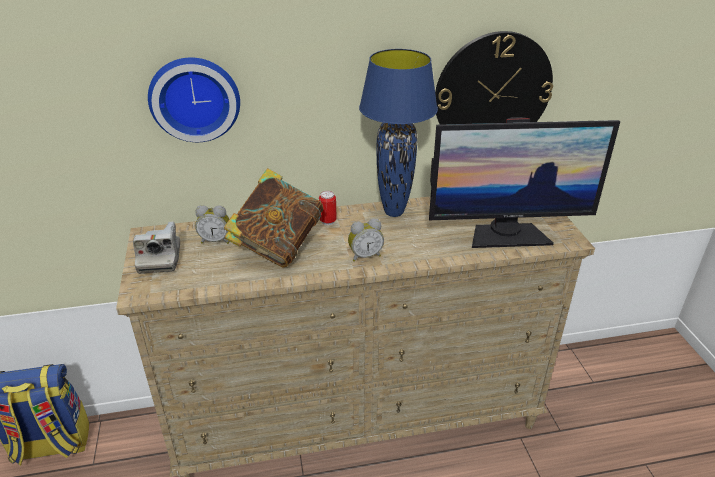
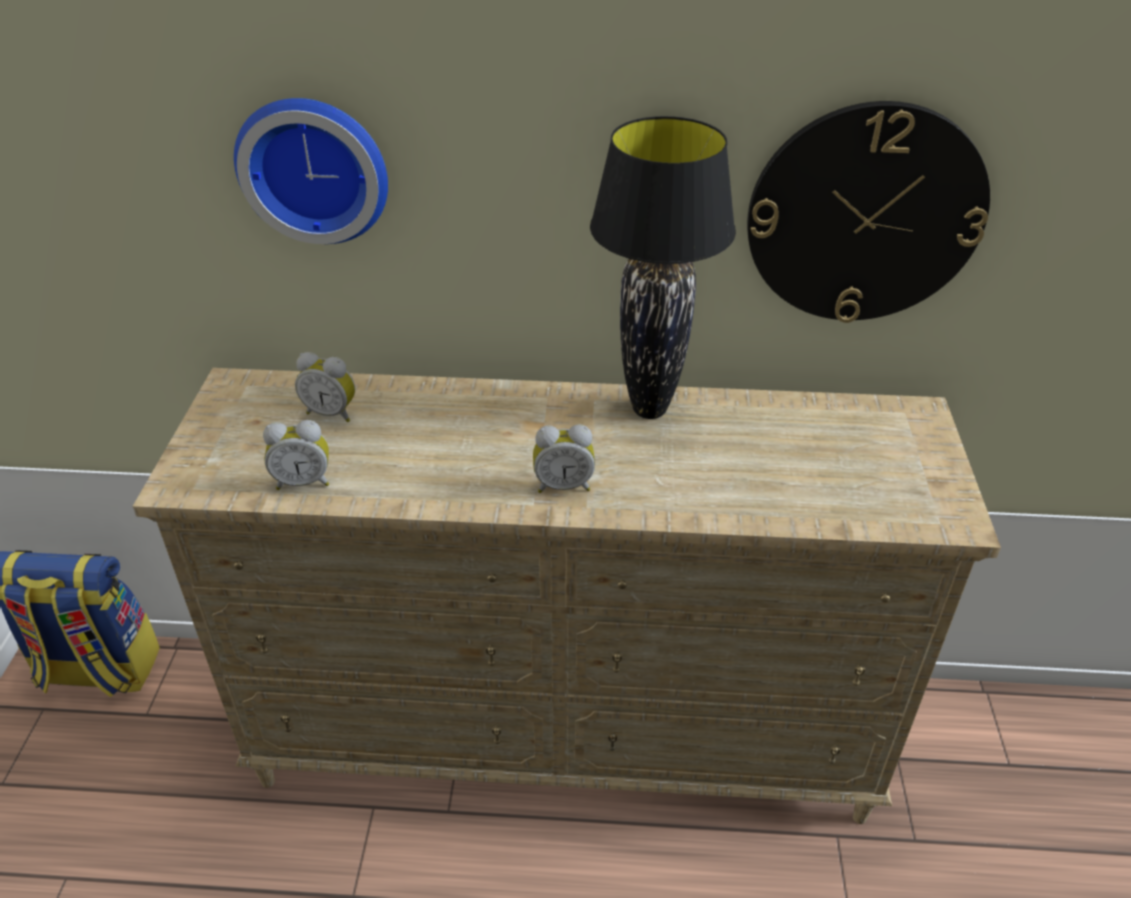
camera: 15 degrees right, 5 degrees up
(160, 258) = (233, 430): camera -> none
(216, 278) = (303, 481): none -> alarm clock
(277, 246) = (425, 441): book -> none
(328, 221) = (528, 408): can -> none
(394, 212) = (650, 410): blue table lamp -> black table lamp
(507, 234) = (838, 488): monitor -> none

